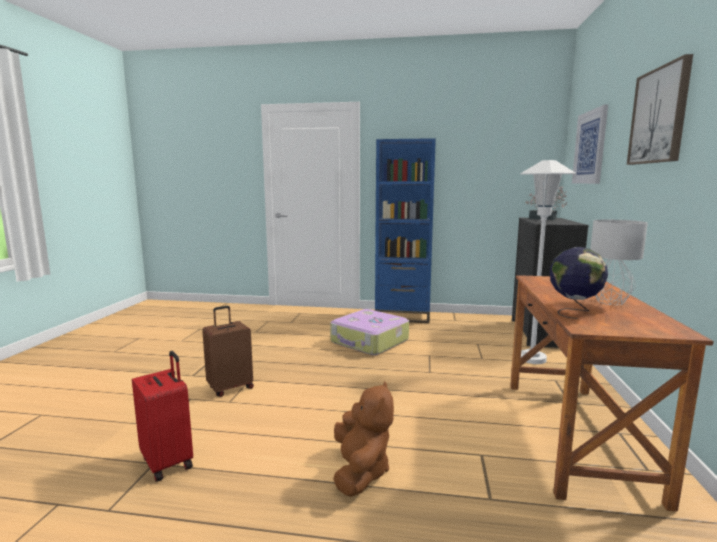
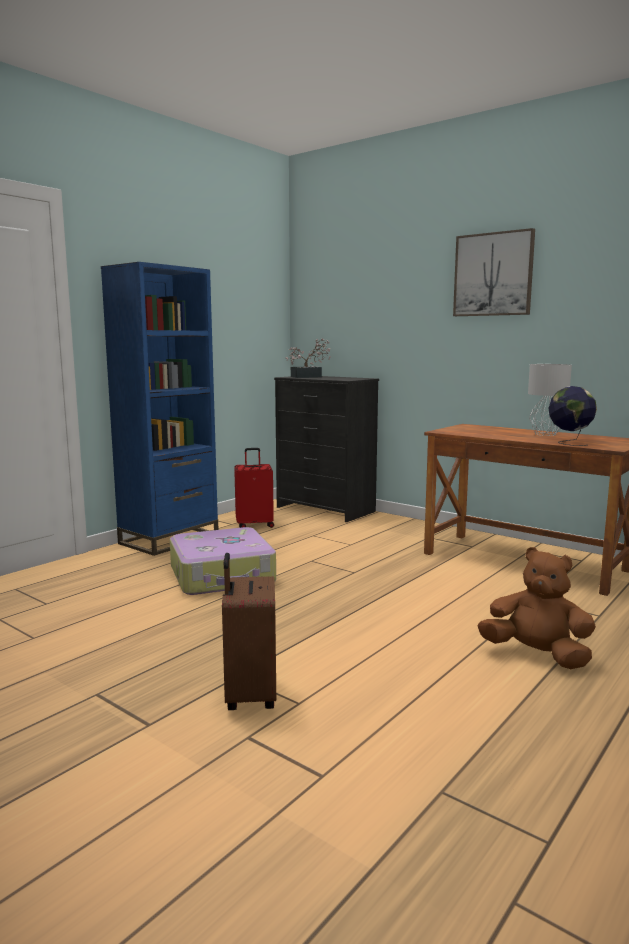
camera: 60 degrees left, 0 degrees up
(168, 462) = (445, 777): red suitcase -> red suitcase (255, 525)
(532, 358) = (376, 529): white floor lamp -> none
(590, 147) = (359, 296): picture -> none

